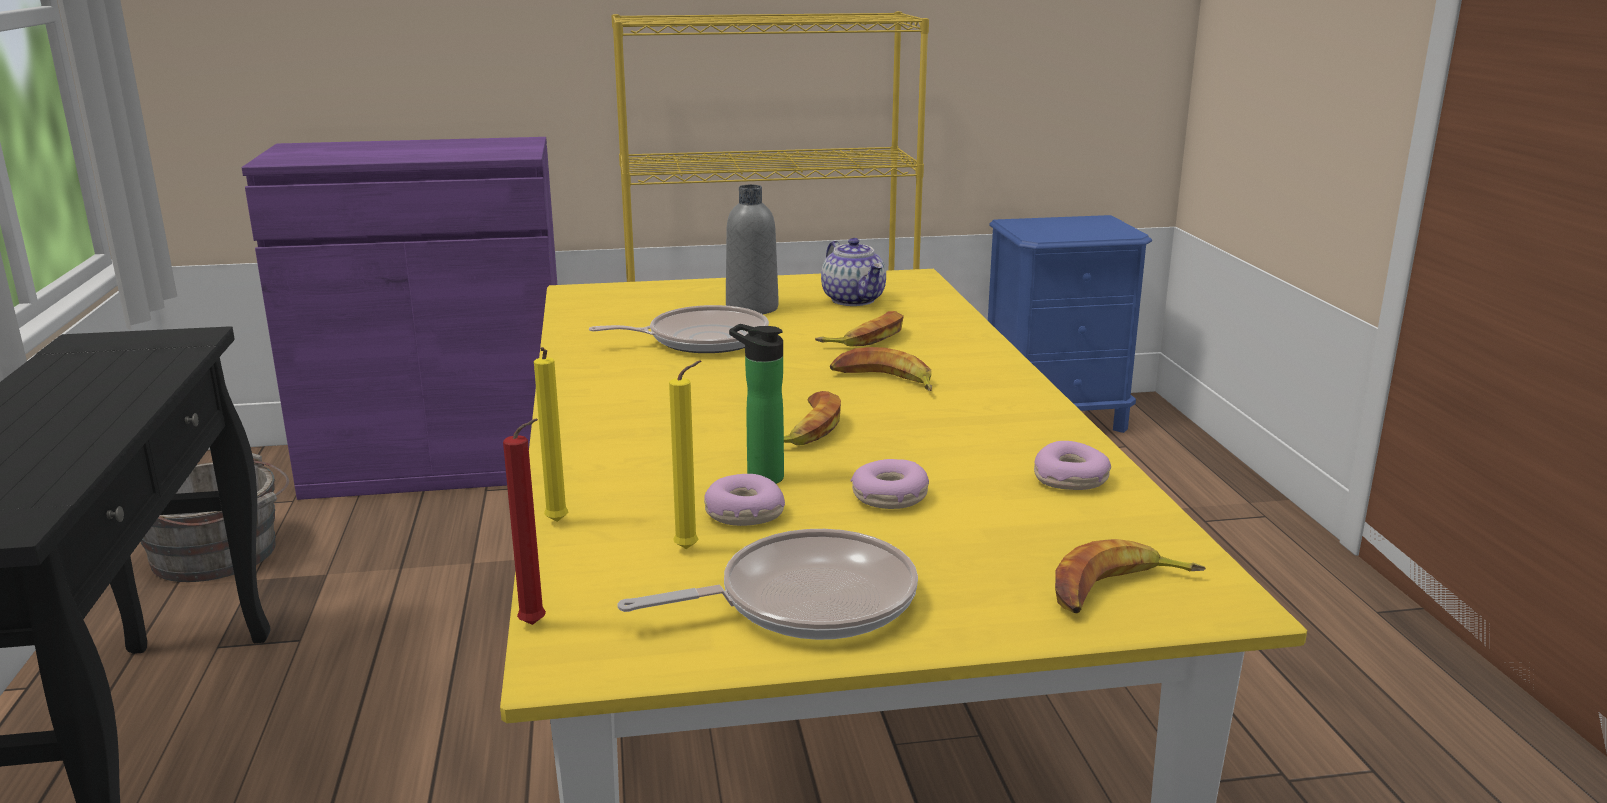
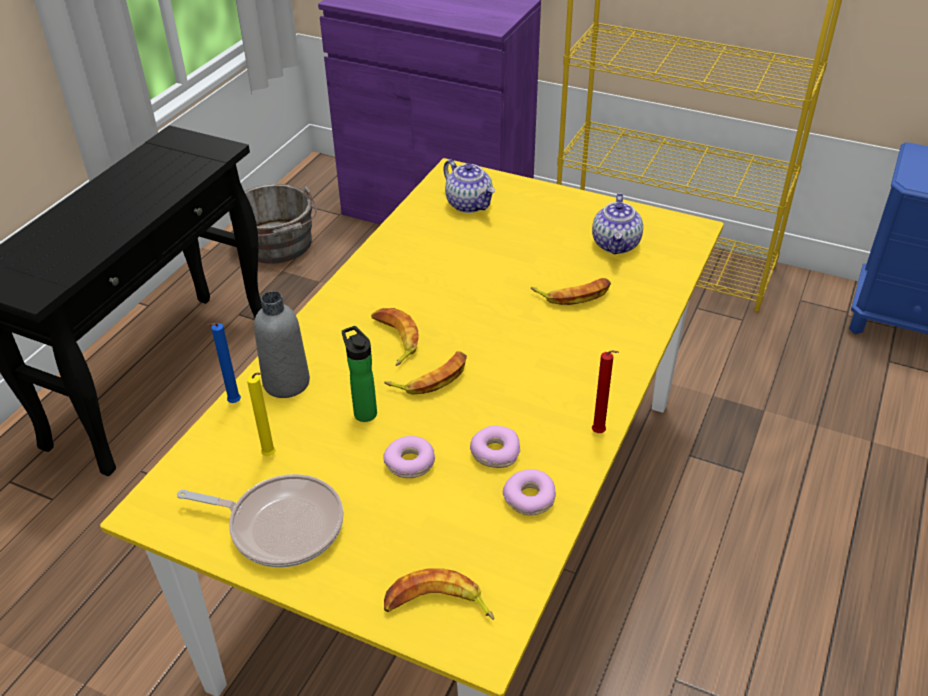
camera: 35 degrees right, 20 degrees up
(537, 625) = (157, 478): red candle -> red candle (600, 433)
(556, 523) = (233, 404): yellow candle -> blue candle
(638, 307) = (470, 204): none -> teapot
(701, 340) = (470, 257): frying pan -> none
(743, 513) = (323, 439): donut -> donut (494, 453)
(752, 308) = (538, 231): grey bottle -> grey bottle (286, 383)
(884, 381) = (532, 347): banana -> banana (394, 339)

